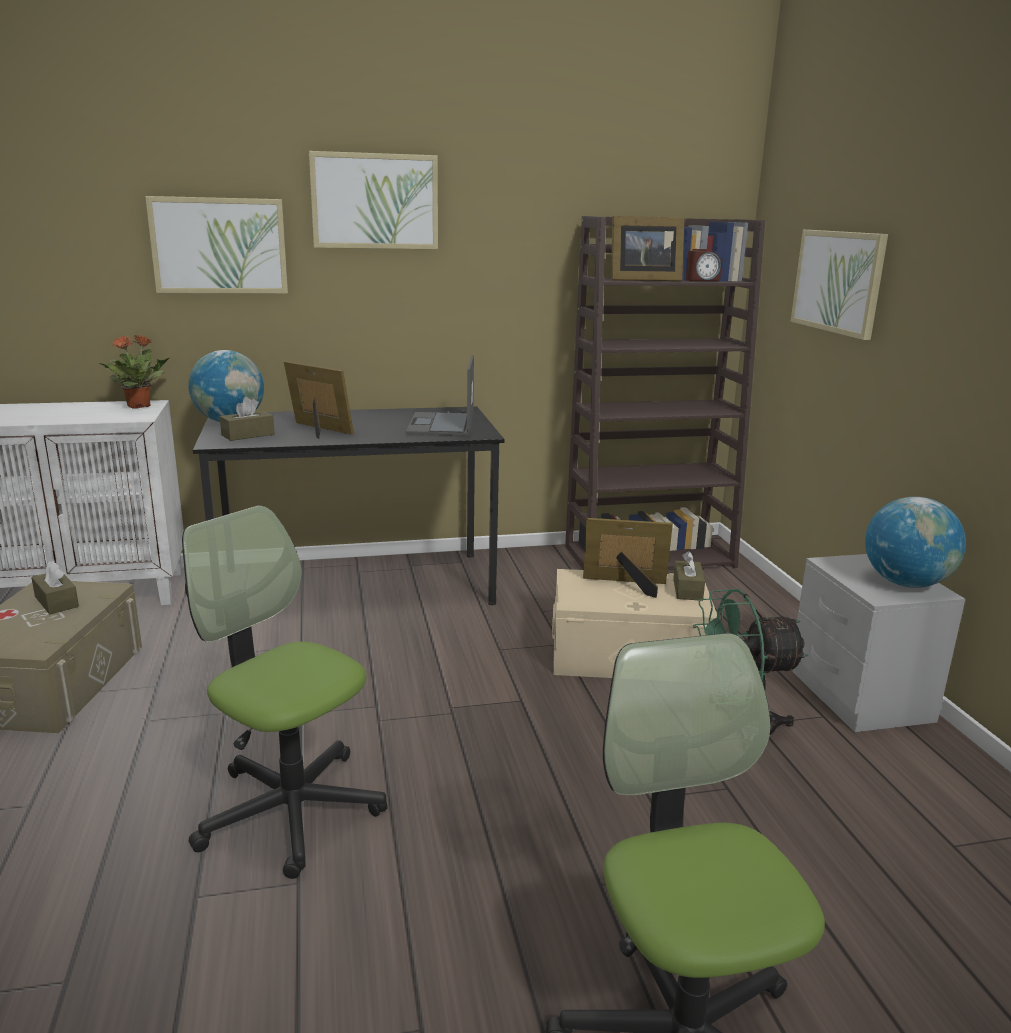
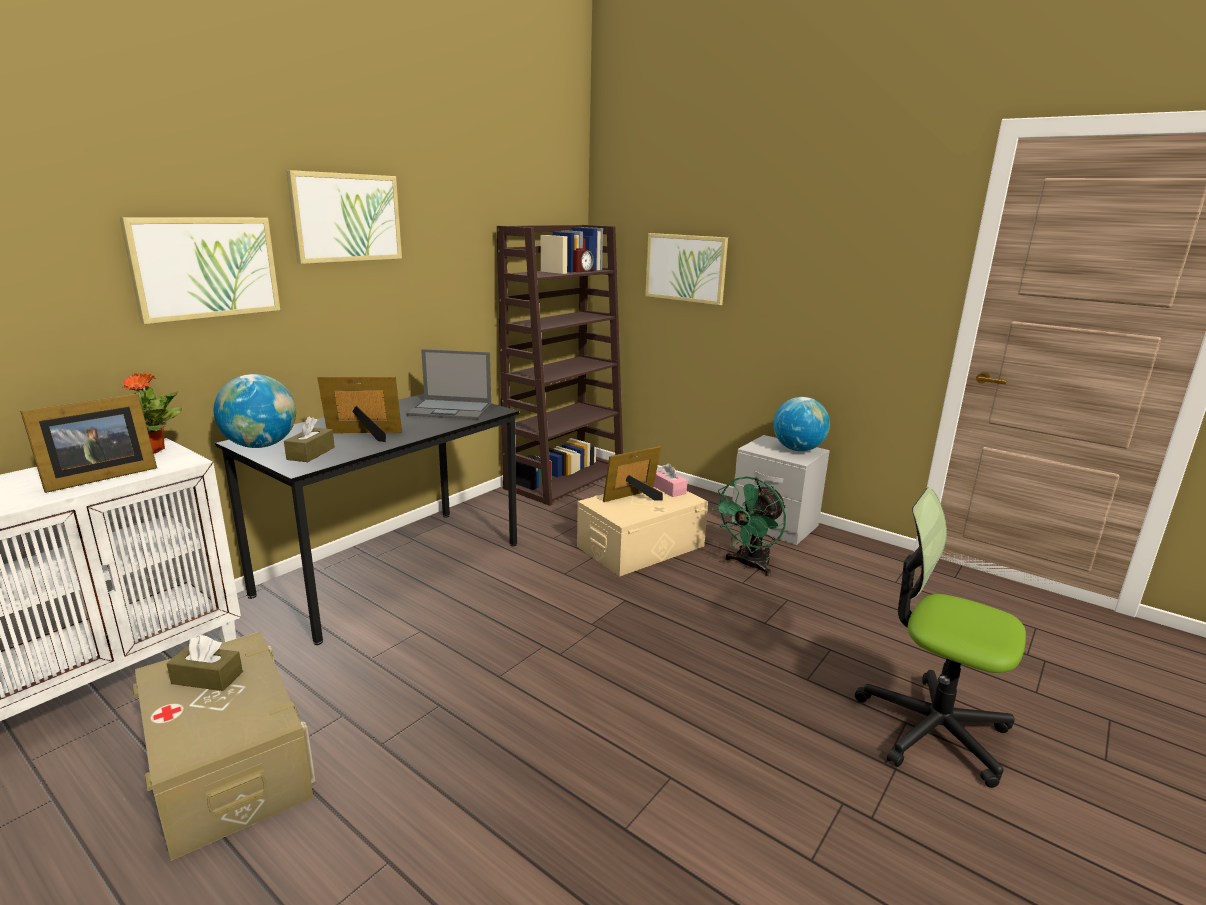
camera: 40 degrees left, 0 degrees up
(291, 810) = (595, 739): office chair -> none
(441, 425) = (451, 409): laptop -> laptop turned 45 degrees counterclockwise
(641, 280) = (549, 273): picture frame -> picture frame (96, 477)
(687, 589) = (669, 489): brown tissue box -> pink tissue box

